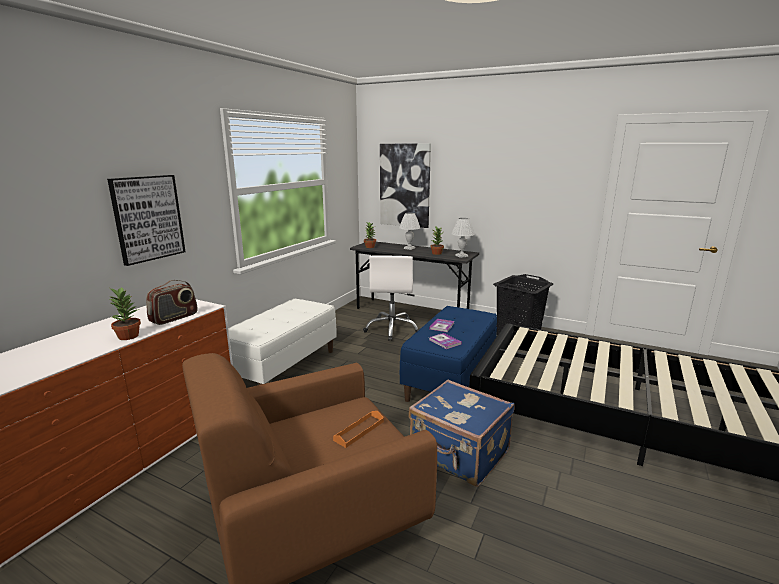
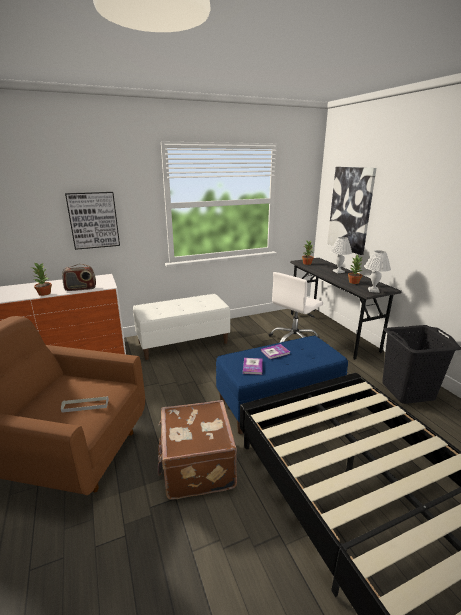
camera: 40 degrees right, 5 degrees up
(359, 431) = (85, 405): orange tray -> grey tray
(459, 454) = (196, 466): blue suitcase -> brown suitcase

